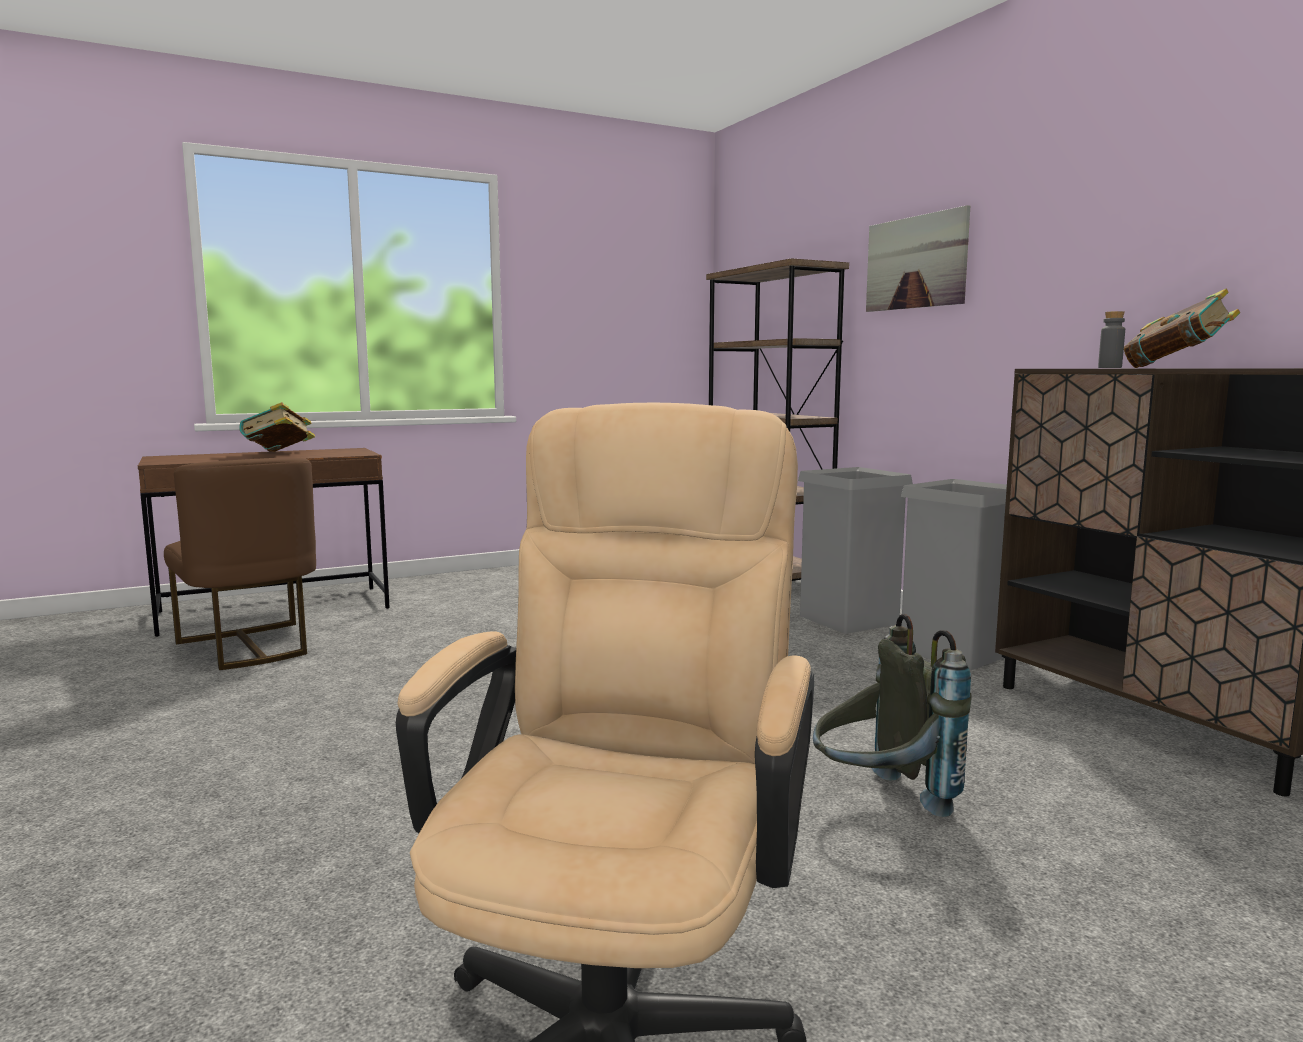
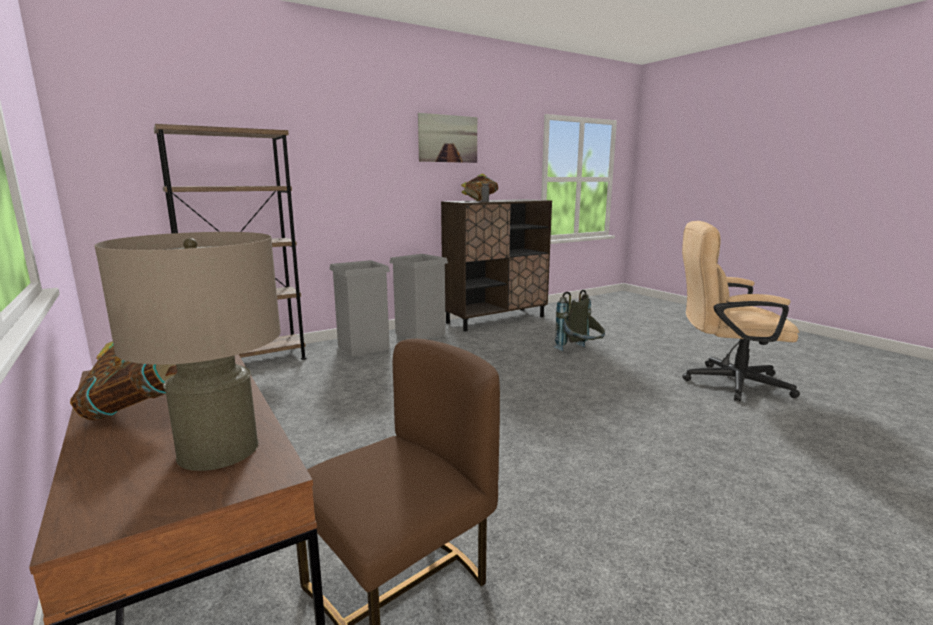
camera: 95 degrees left, 5 degrees up
(197, 459) = (218, 450): none -> beige table lamp
(916, 262) = (332, 142): picture -> picture (448, 138)

